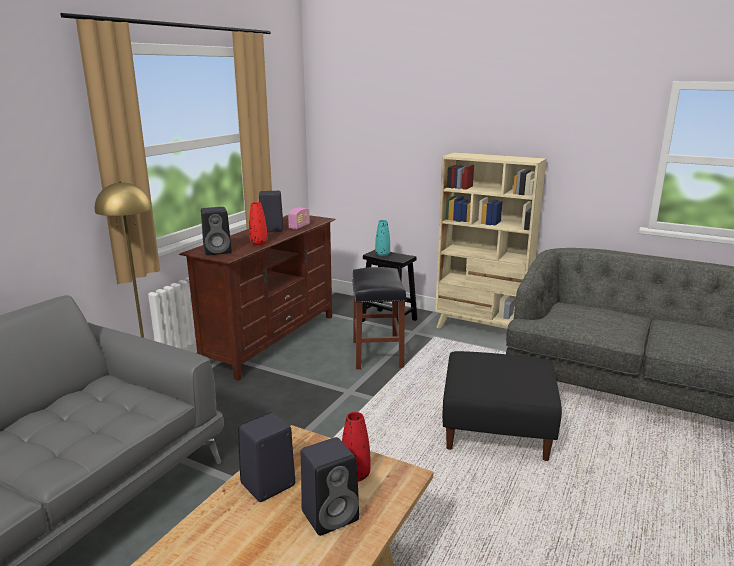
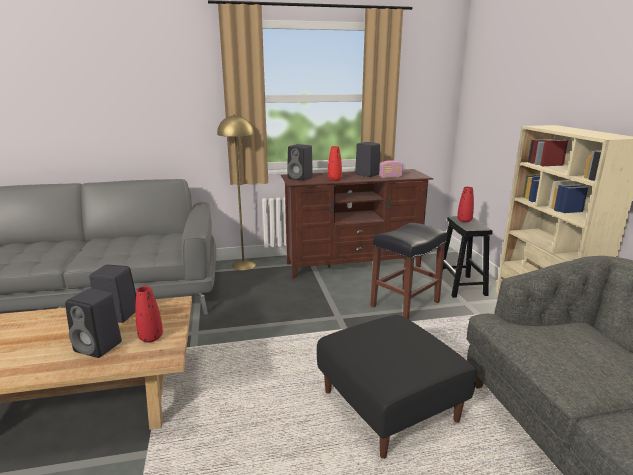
camera: 50 degrees right, 0 degrees up
(382, 254) = (464, 220): turquoise vase -> red vase

